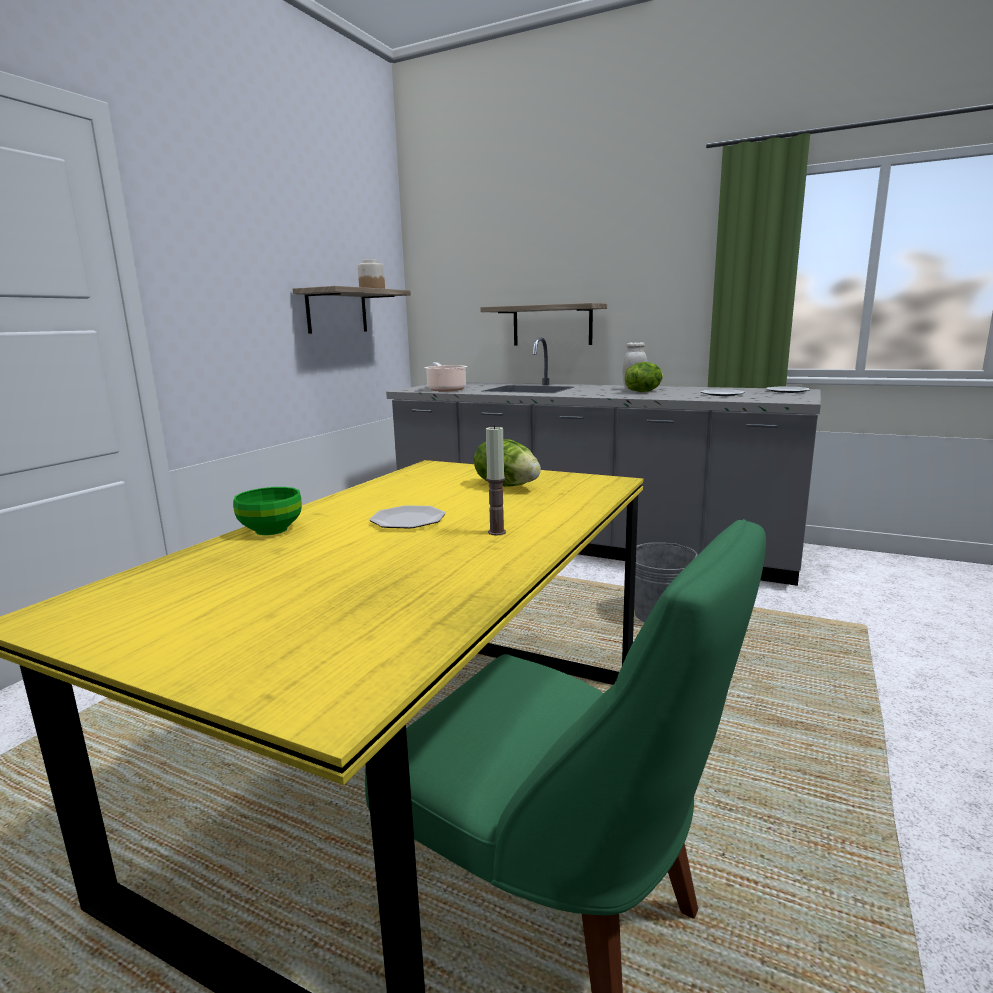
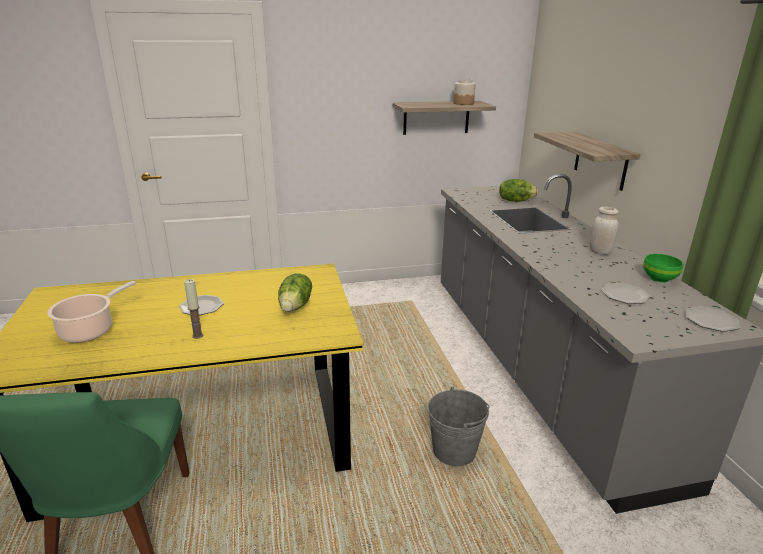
camera: 50 degrees right, 10 degrees up
(270, 530) = (164, 284): green bowl -> green bowl (658, 278)
(446, 389) = (476, 199): cooking pot -> cooking pot (90, 330)
(643, 391) = (585, 260): lettuce -> lettuce (515, 201)

